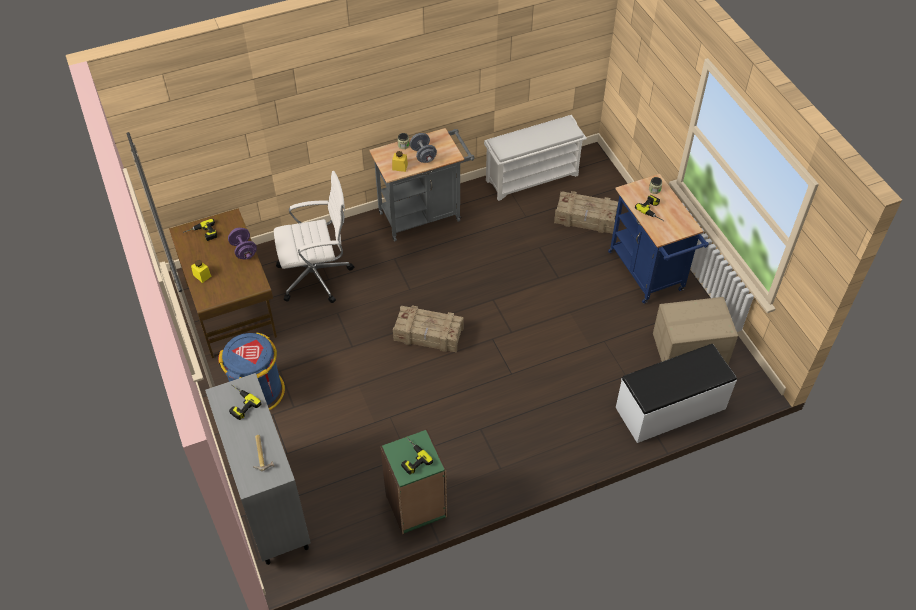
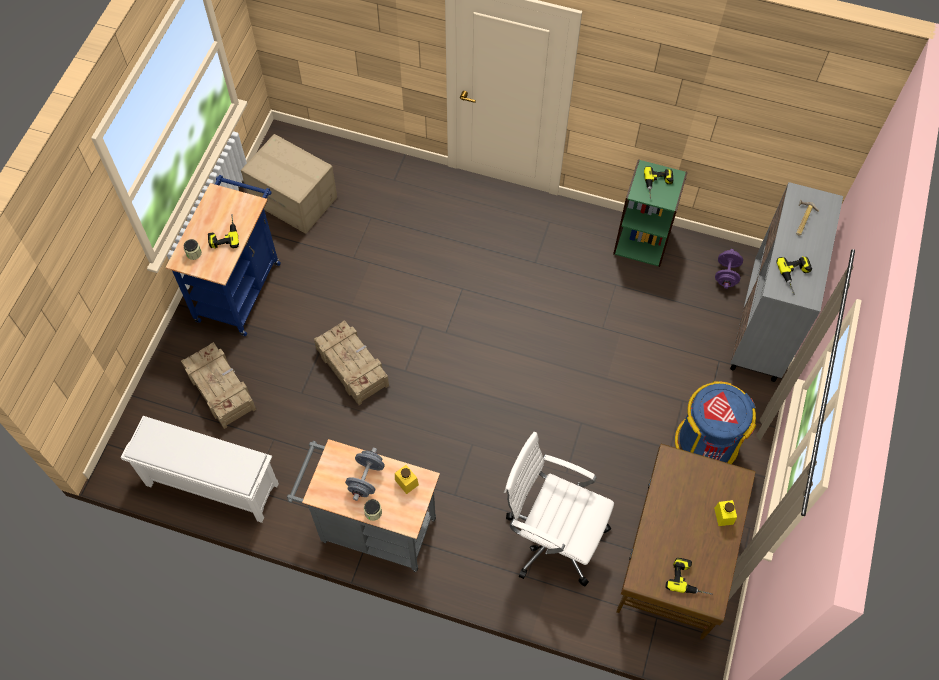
camera: 140 degrees left, 10 degrees up
(244, 250) = (657, 516): purple dumbbell -> purple dumbbell (726, 275)
(429, 335) = (499, 380): crate -> crate (352, 366)
(671, 409) = (368, 168): white bench -> none

